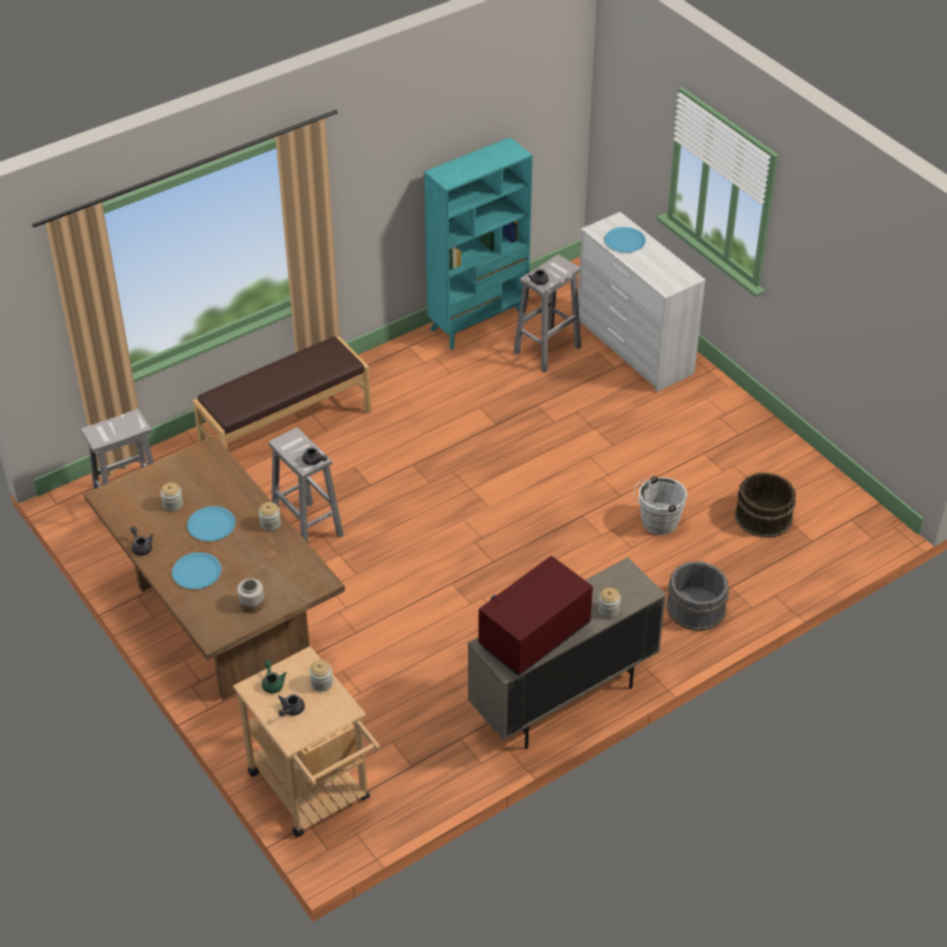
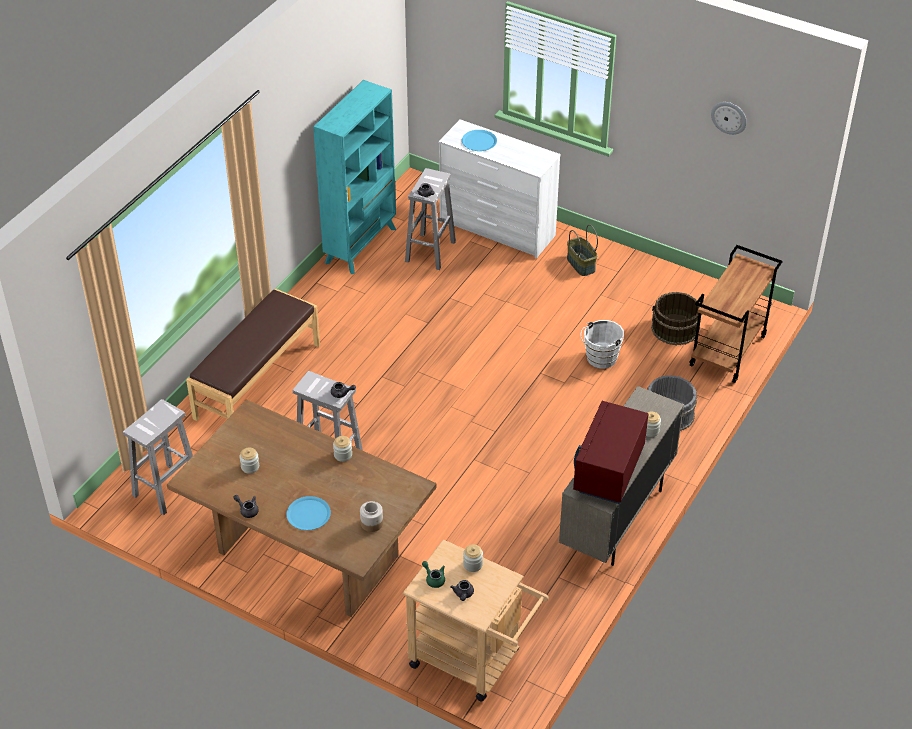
camera: 25 degrees left, 0 degrees up
(211, 525) = (294, 472): blue plate -> none
(701, 413) = (580, 264): none -> basket
(808, 562) = (728, 352): none -> brown cart
(876, 285) = (729, 117): none -> wall clock

